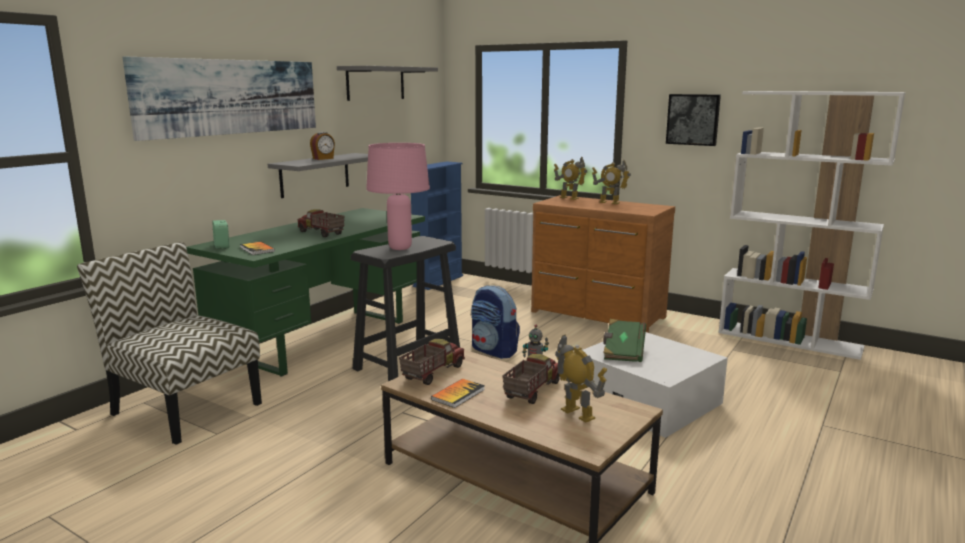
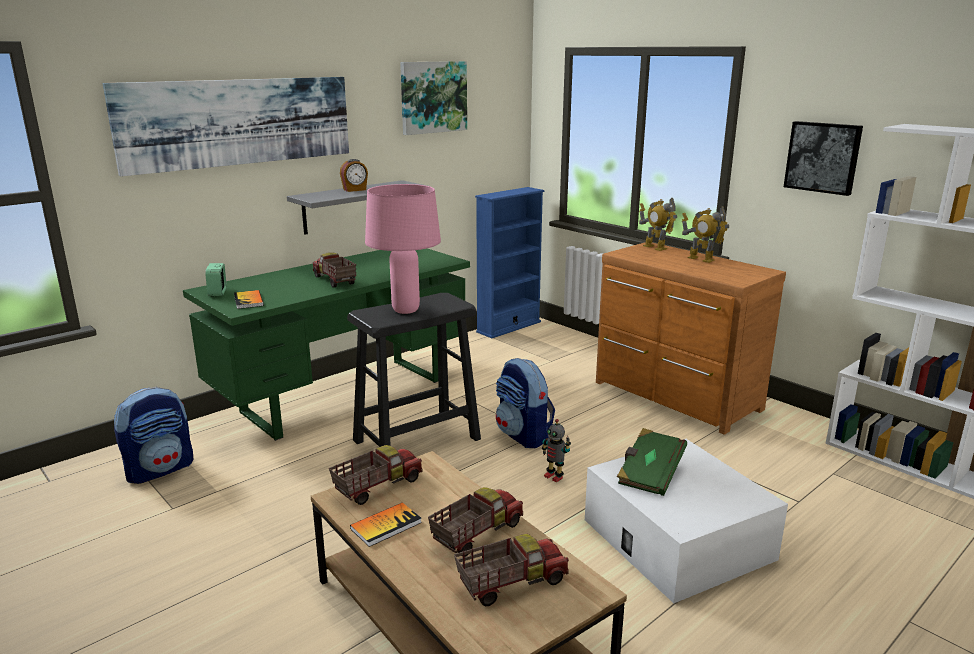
camera: 15 degrees right, 5 degrees up
(185, 408) = (160, 469): chair -> backpack
(375, 83) = (433, 97): grey shelf -> picture
(578, 413) = (510, 583): toy robot -> toy truck

